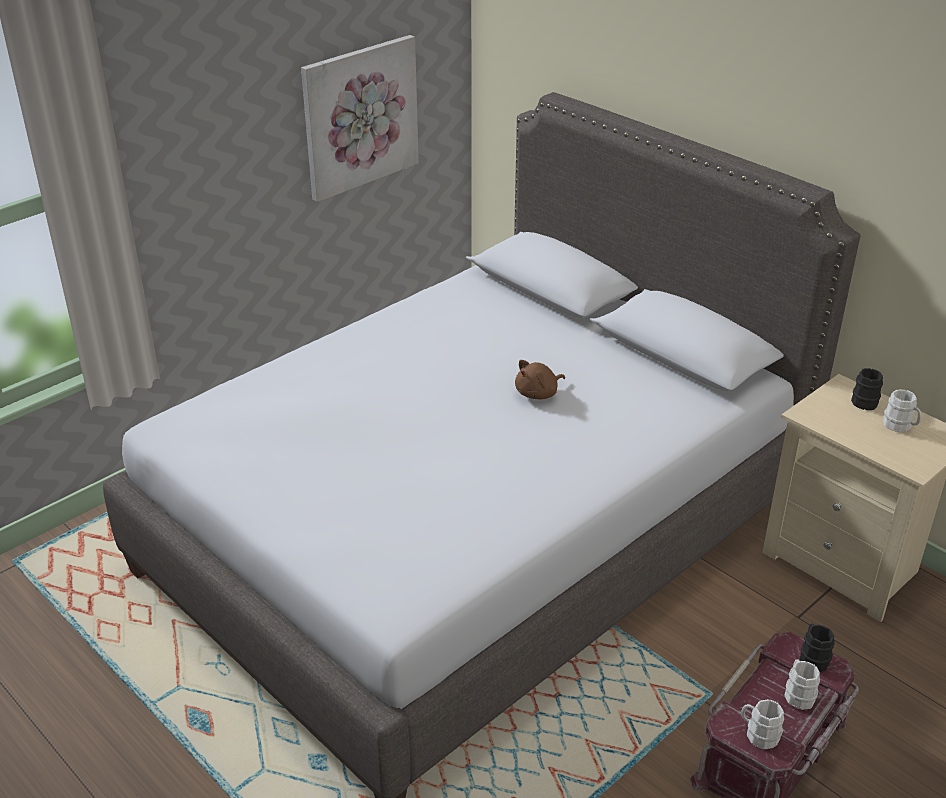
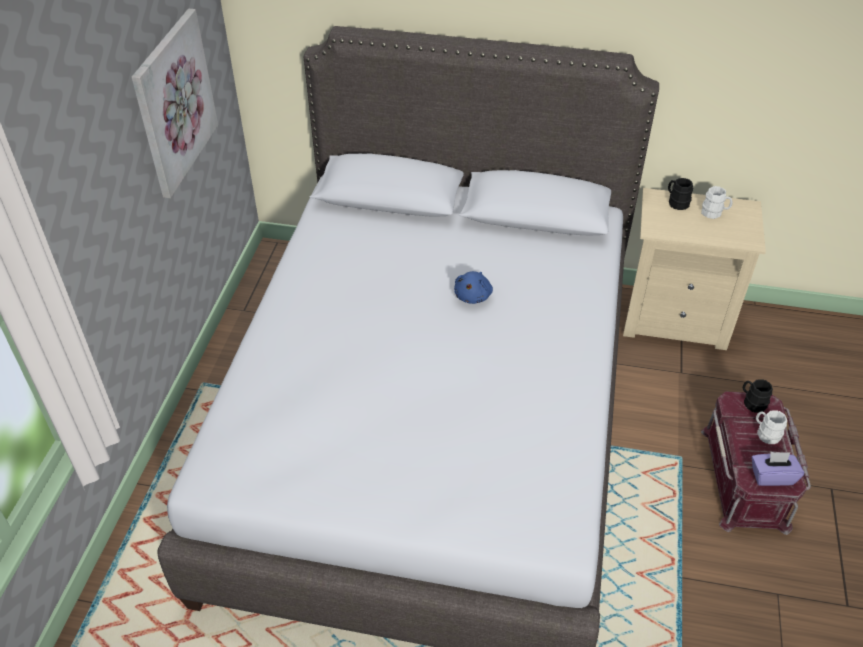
camera: 35 degrees left, 10 degrees up
(538, 393) = (473, 295): brown plush toy -> blue plush toy
(758, 734) = (772, 476): white mug -> purple tissue box

